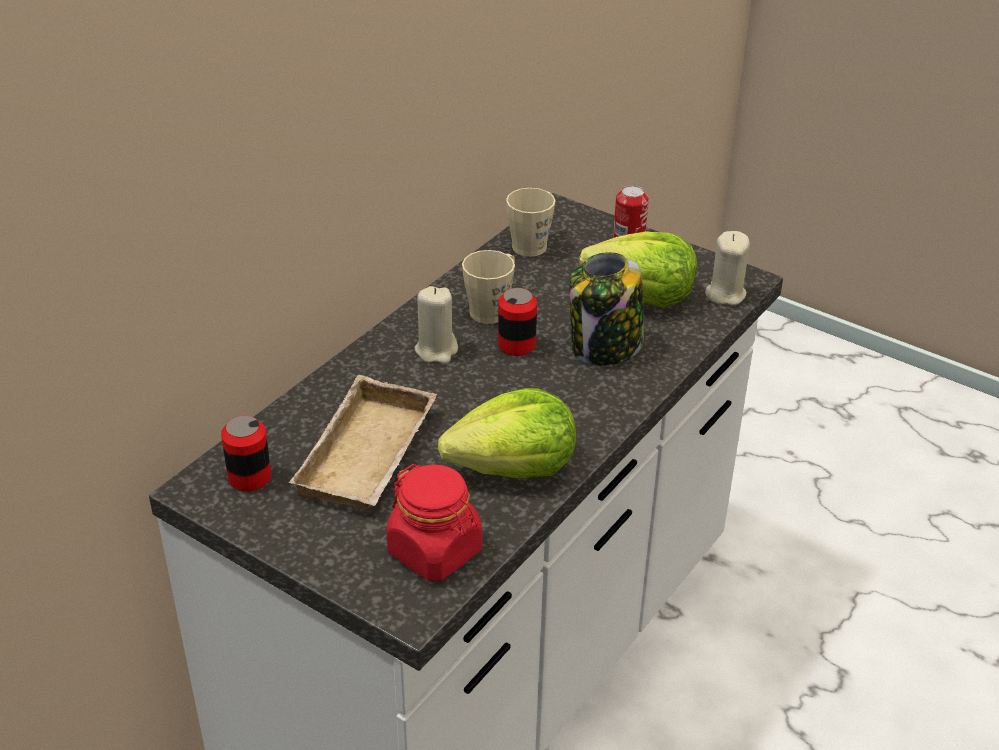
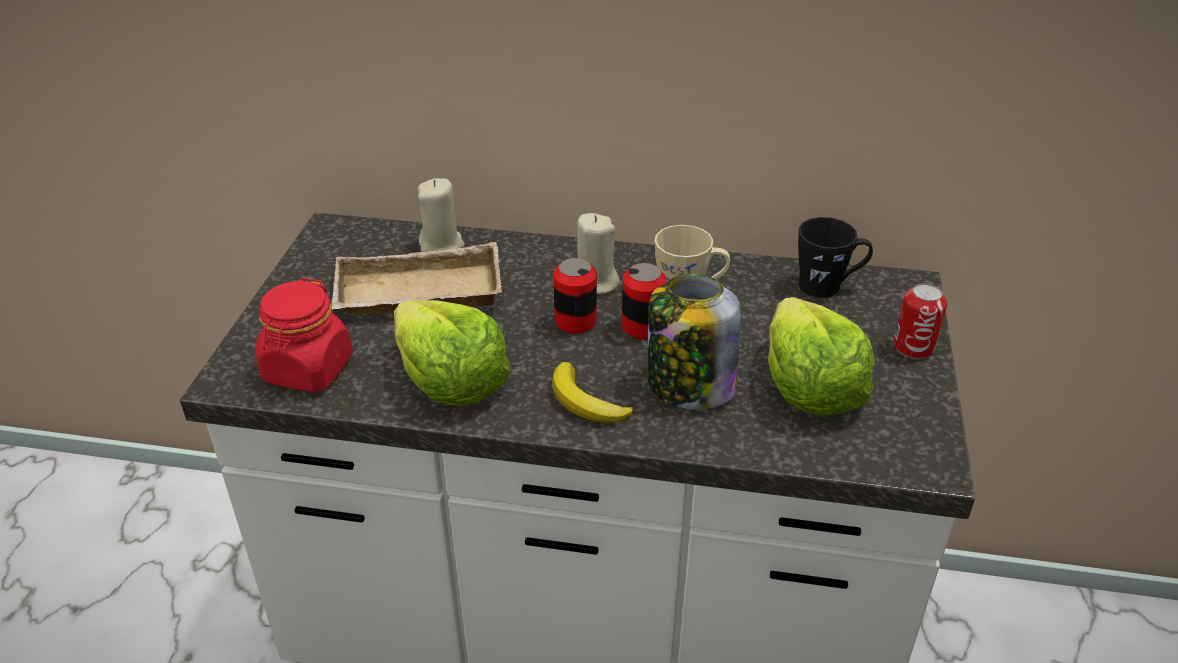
camera: 65 degrees right, 0 degrees up
(249, 477) = (356, 246): can -> can (575, 321)
(533, 243) = (827, 286): beige mug -> black mug
(590, 402) = (586, 402): none -> banana
(725, 294) = (879, 453): beige candle -> beige candle (441, 245)

